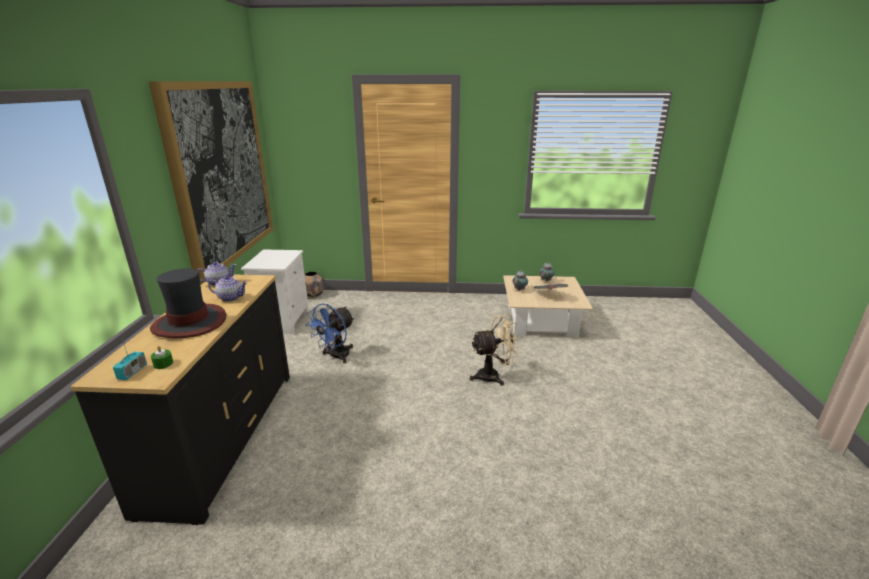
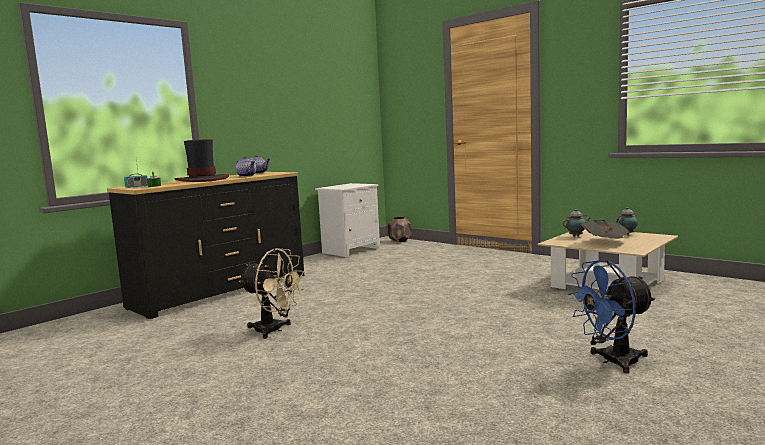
camera: 40 degrees right, 15 degrees down
(221, 173) = (308, 104): picture -> none
(335, 357) = (355, 272): blue fan -> blue fan (612, 361)
(493, 376) = (473, 305): beige fan -> beige fan (274, 330)

